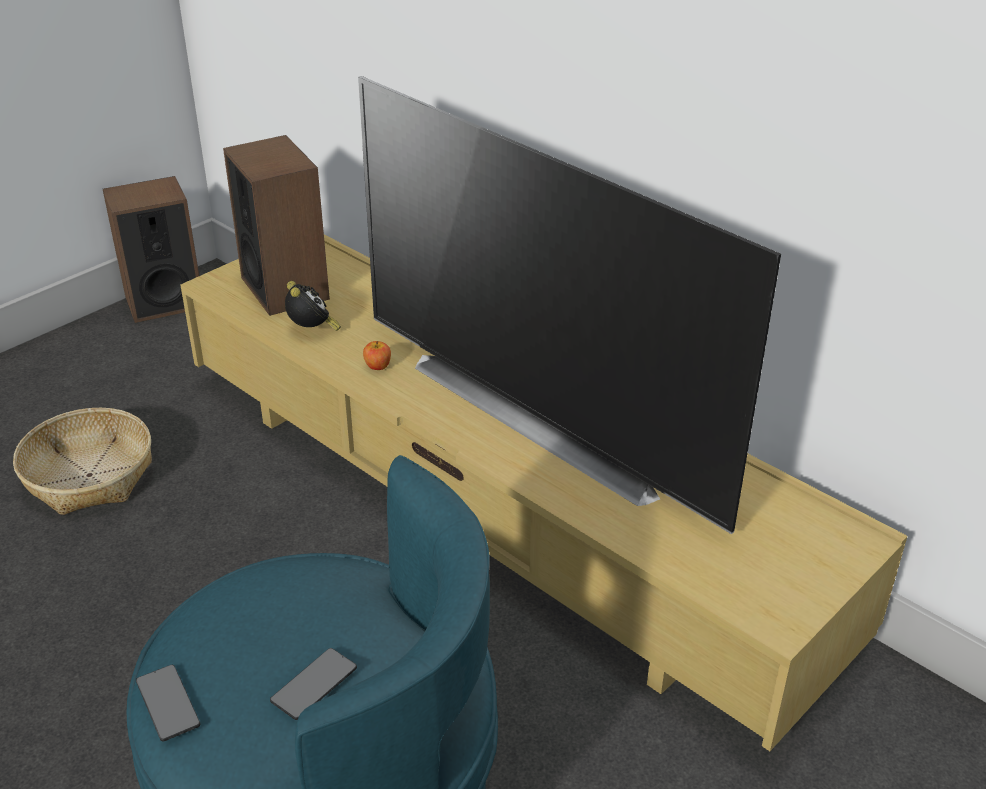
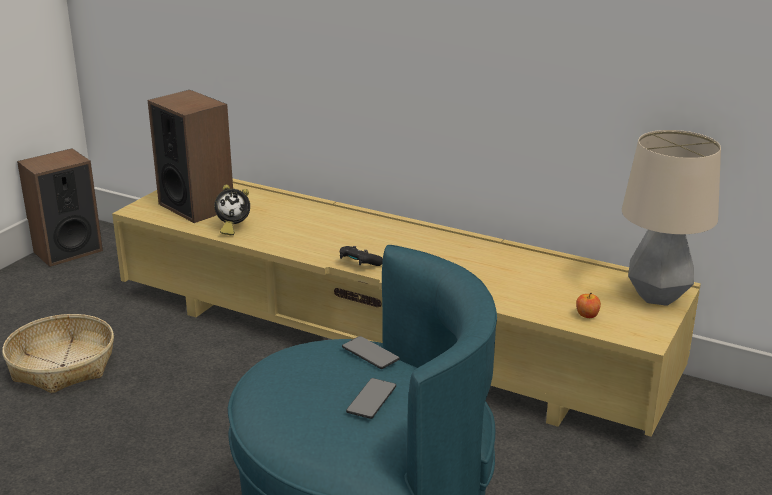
camera: 15 degrees left, 10 degrees down
(168, 703) = (273, 425): phone -> phone (370, 354)
(312, 331) = (232, 228): alarm clock -> alarm clock turned 120 degrees clockwise
(377, 366) = (293, 241): apple -> apple (587, 315)
(443, 419) = (359, 264): none -> black game controller
(546, 414) = (430, 252): television -> none
(833, 549) = (658, 296): none -> table lamp

